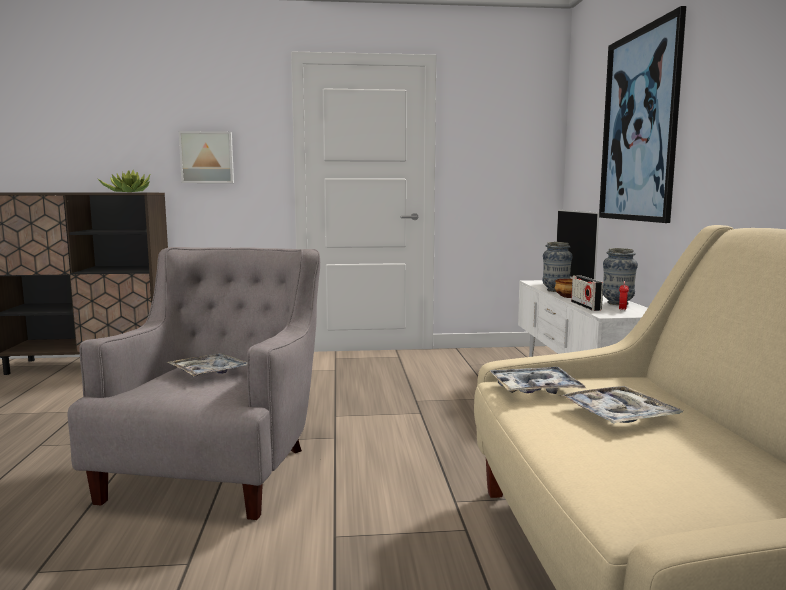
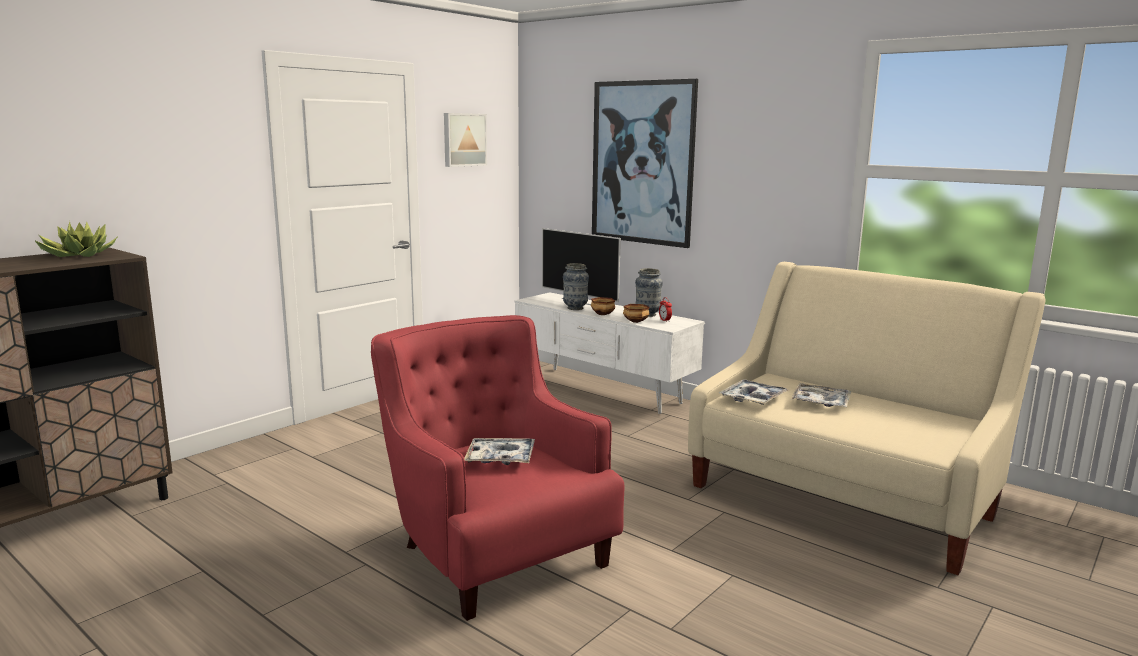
camera: 45 degrees left, 5 degrees up
(207, 157) = (163, 192): picture -> picture (463, 139)
(219, 467) = (493, 549): grey armchair -> red armchair
(585, 306) = (636, 321): radio -> bowl

